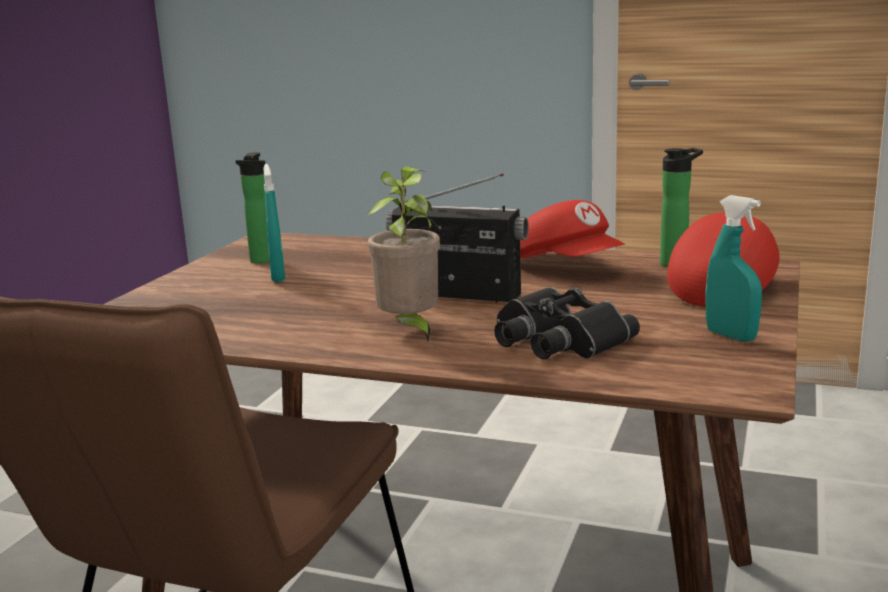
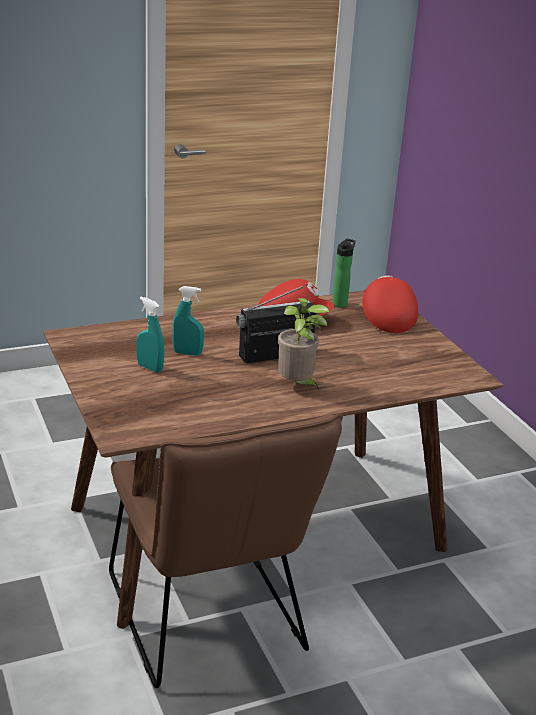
camera: 45 degrees left, 10 degrees up
(260, 261) = (111, 358): bottle -> none
(556, 339) = (368, 372): black binoculars -> none
(731, 336) = (430, 349): turquoise spray bottle -> turquoise spray bottle (187, 353)

